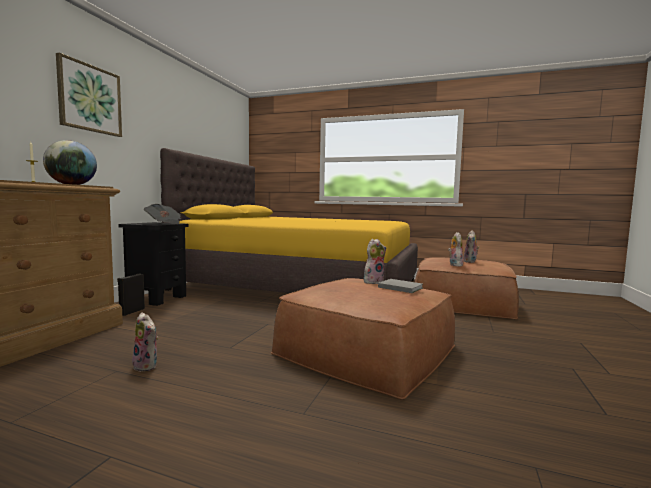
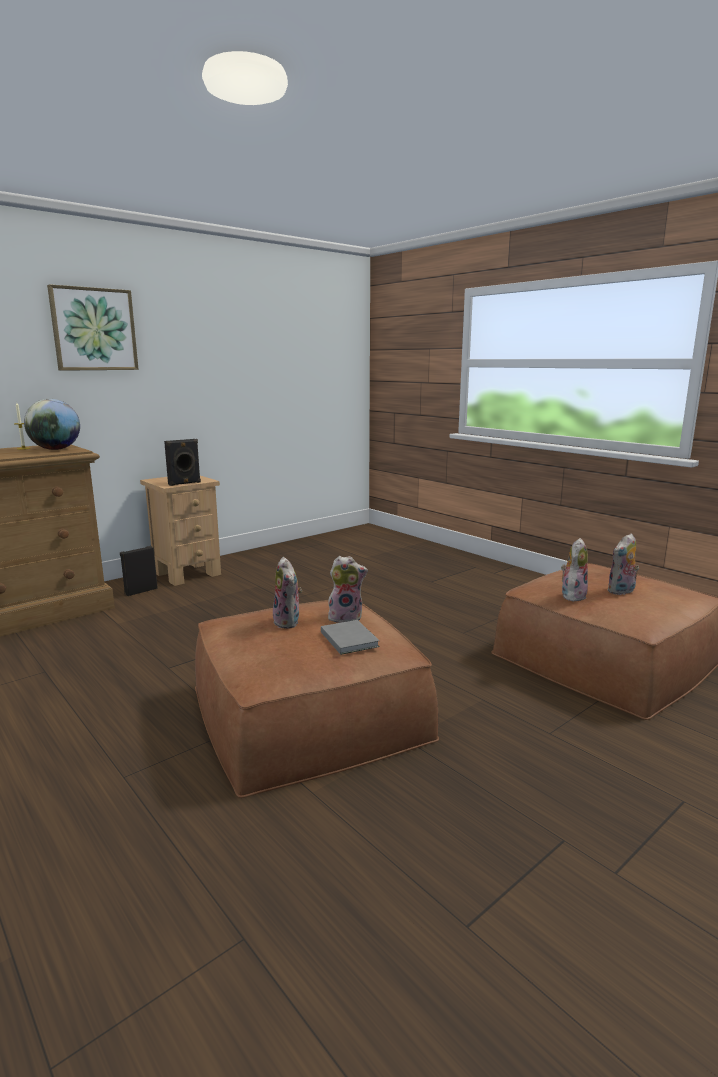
camera: 30 degrees right, 10 degrees up
(147, 366) = (72, 672): plush toy -> plush toy (289, 622)
(158, 298) = (188, 573): black nightstand -> beige nightstand
(164, 224) = (184, 483): newspaper -> black speaker
(300, 284) = (386, 575): yellow bed -> none

